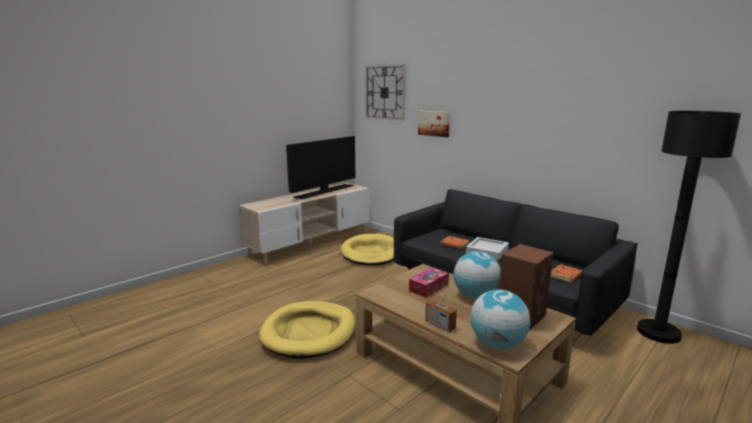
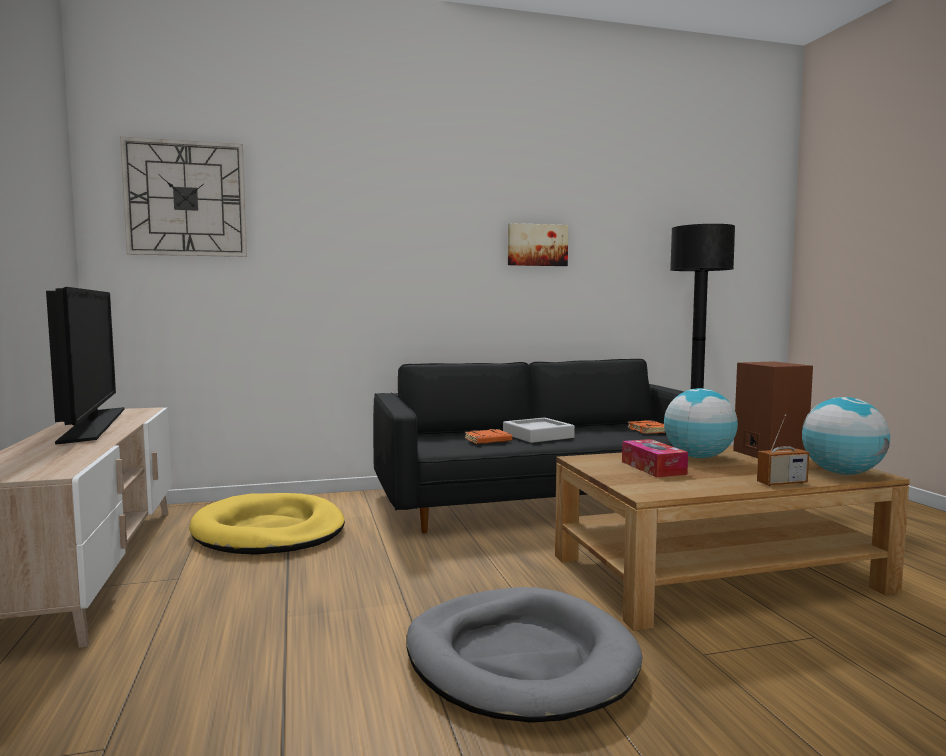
camera: 60 degrees left, 10 degrees down
(309, 332) = (519, 659): yellow dog bed -> grey dog bed
(434, 123) = (323, 258): picture -> picture (537, 245)

